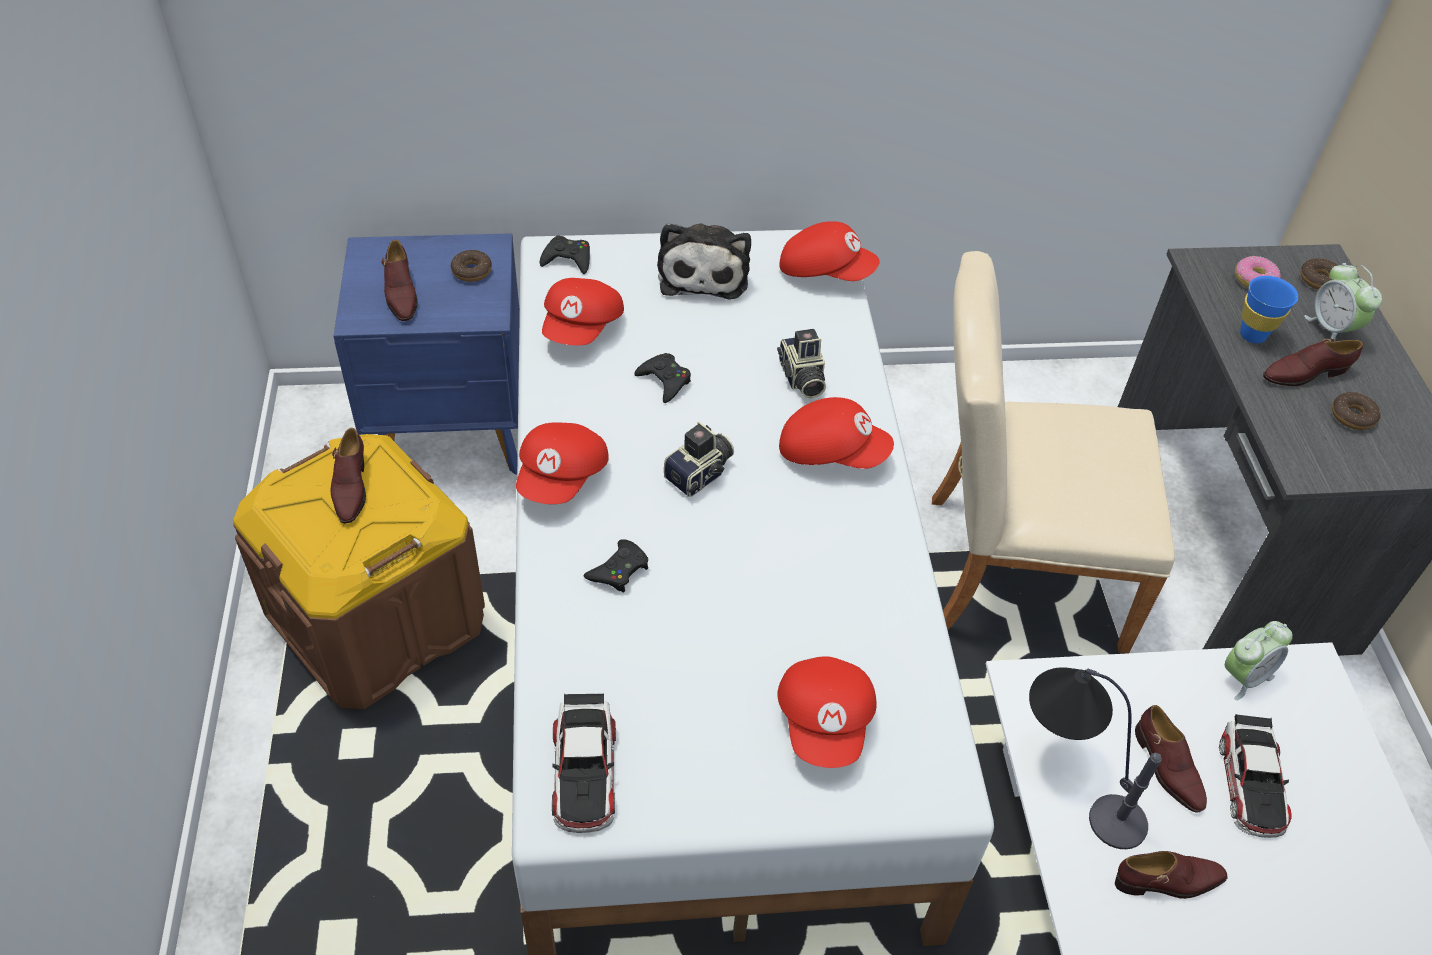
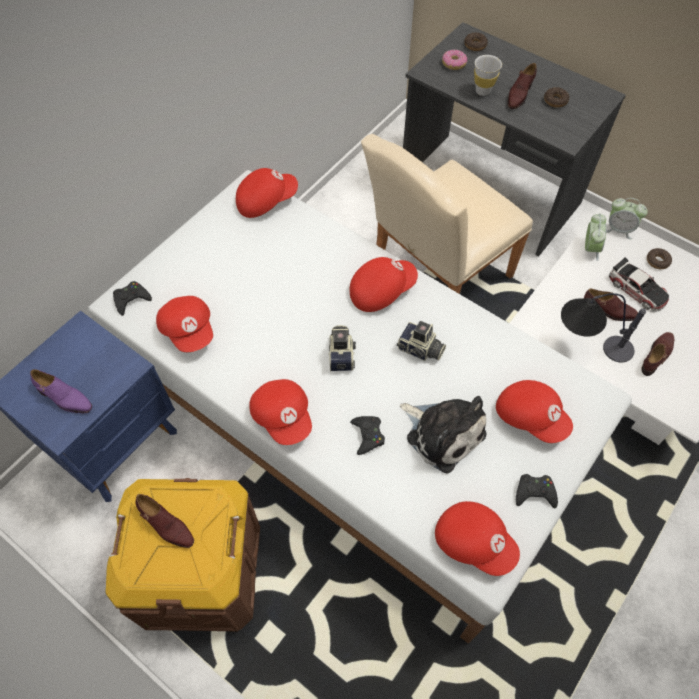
camera: 45 degrees left, 10 degrees up
(400, 294) = (64, 398): brown shoe -> purple shoe
(472, 271) = (87, 350): donut -> donut (657, 261)
(584, 770) = (474, 541): toy car -> red cap
(665, 381) = (265, 322): black game controller -> black game controller (534, 492)
(703, 272) = (210, 249): plush toy -> plush toy (442, 432)
(801, 378) = (324, 266): camera -> camera (420, 350)
(1252, 335) = (482, 91): blue cup -> white cup
(1331, 329) = (505, 66): alarm clock -> alarm clock (619, 229)

